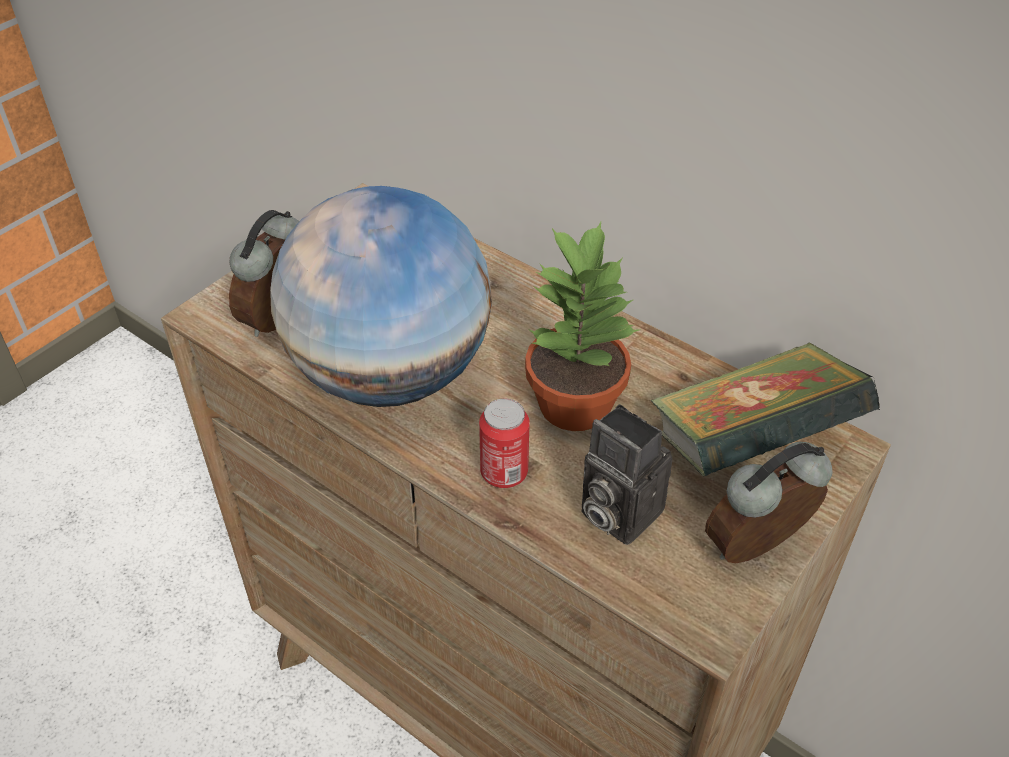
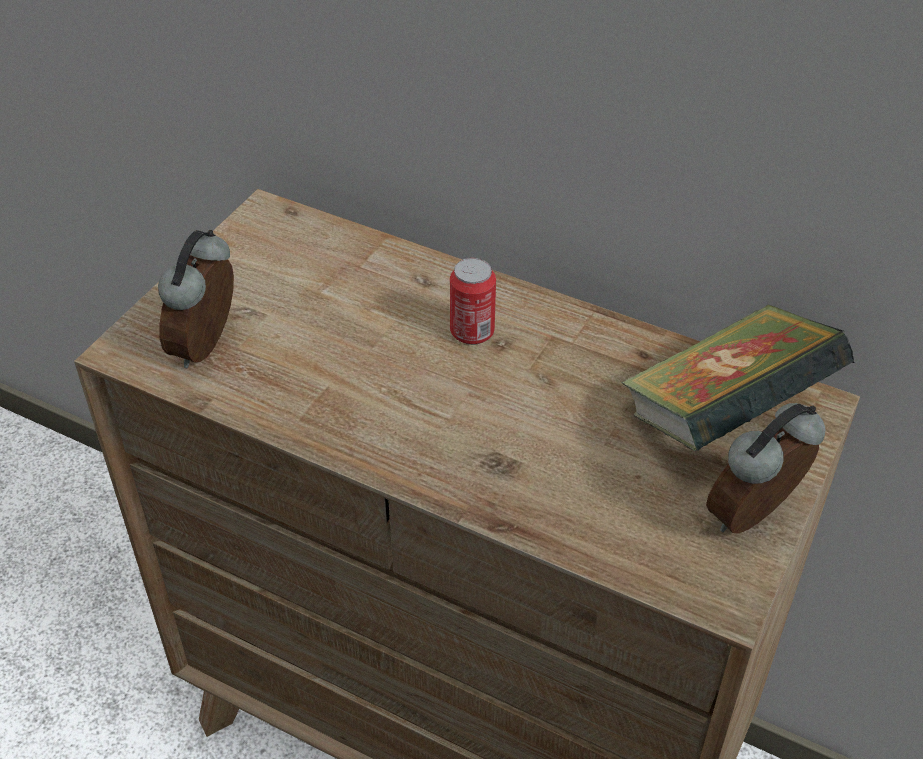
camera: 10 degrees left, 0 degrees up
(391, 374) = (342, 390): globe -> none
(504, 472) = (485, 476): can -> can (472, 332)
(574, 403) = (540, 395): potted plant -> none
(615, 512) = (607, 500): camera -> none

